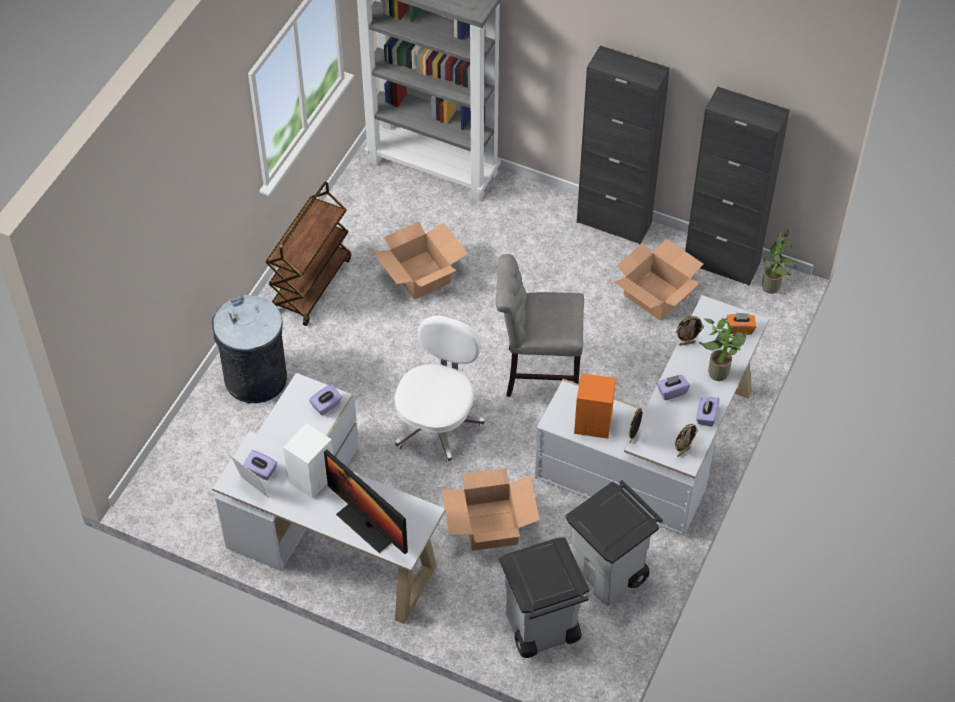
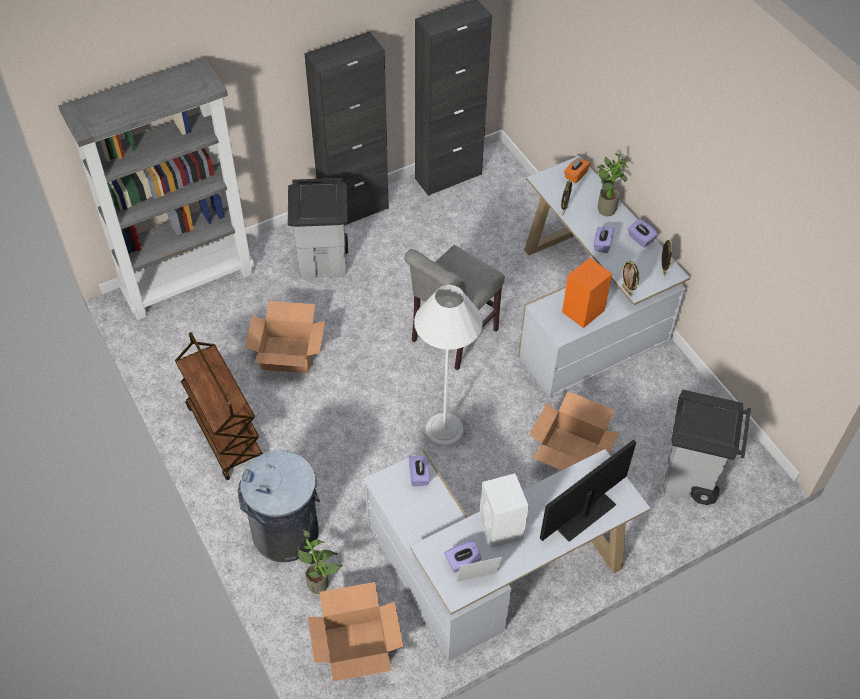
camera: 55 degrees left, 0 degrees up
(368, 525) = (582, 513): monitor -> monitor turned 150 degrees clockwise
(437, 423) = (444, 429): white office chair -> white floor lamp
(609, 574) = (671, 405): grey trash can -> grey trash can (324, 260)
(655, 295) = (442, 227): cardboard box -> cardboard box (356, 646)
(773, 288) = (495, 164): potted plant -> potted plant (321, 583)

